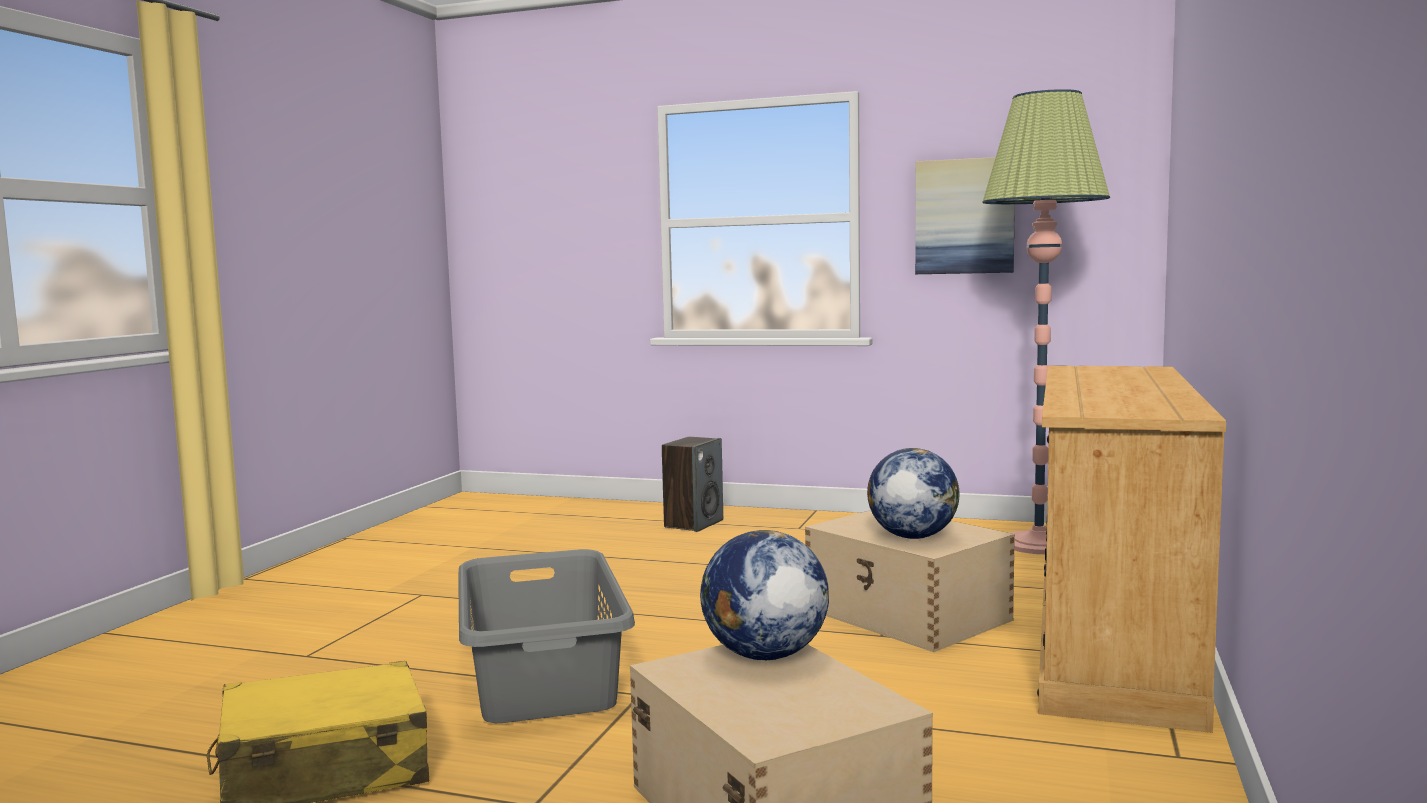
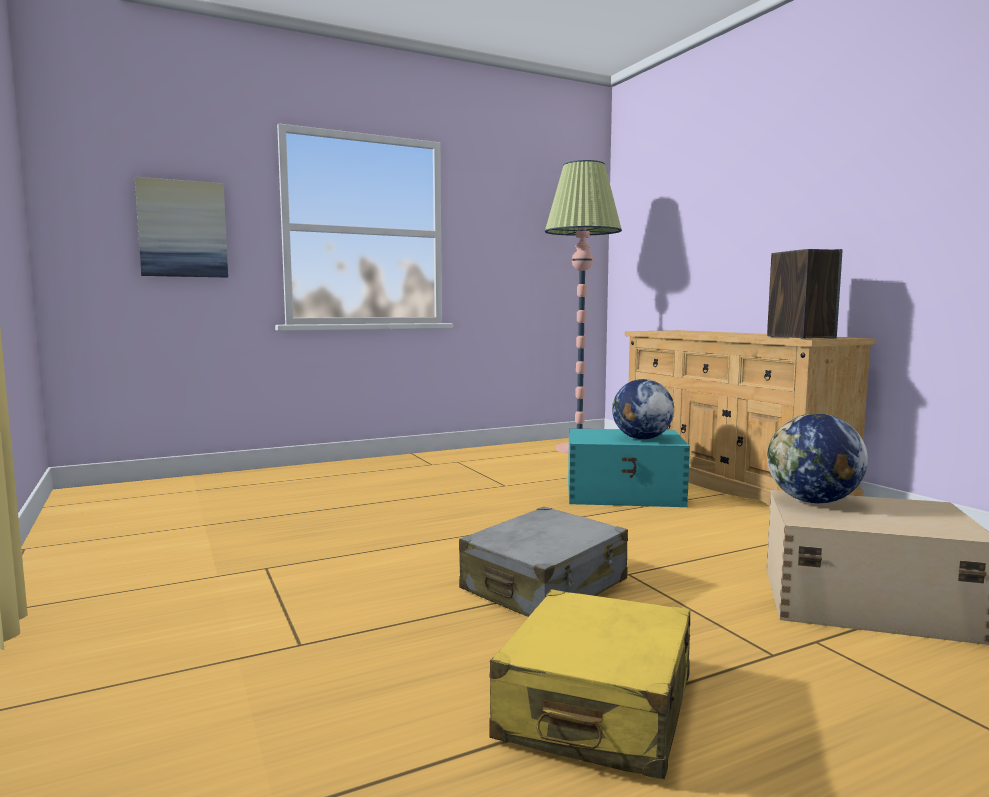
camera: 45 degrees left, 0 degrees up
(545, 677) = (545, 586): grey laundry basket -> grey suitcase
(693, 523) = (352, 474): speaker -> speaker (799, 337)
(908, 615) = (625, 494): beige storage box -> turquoise storage box
(964, 216) = (507, 240): picture -> picture (182, 229)

